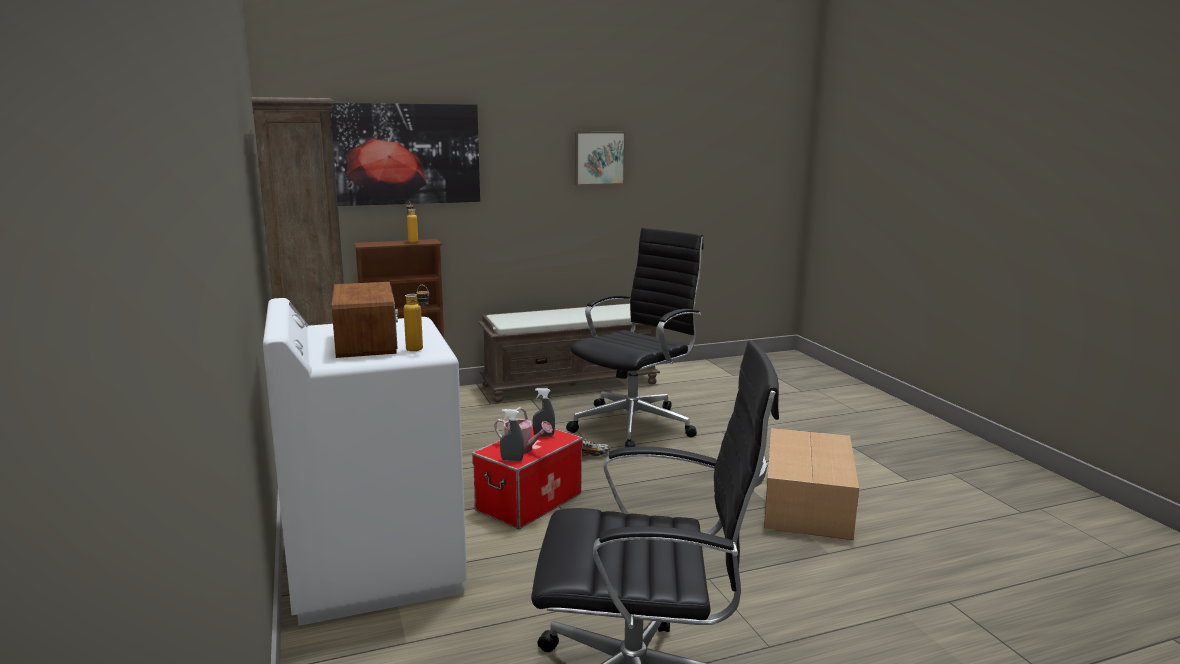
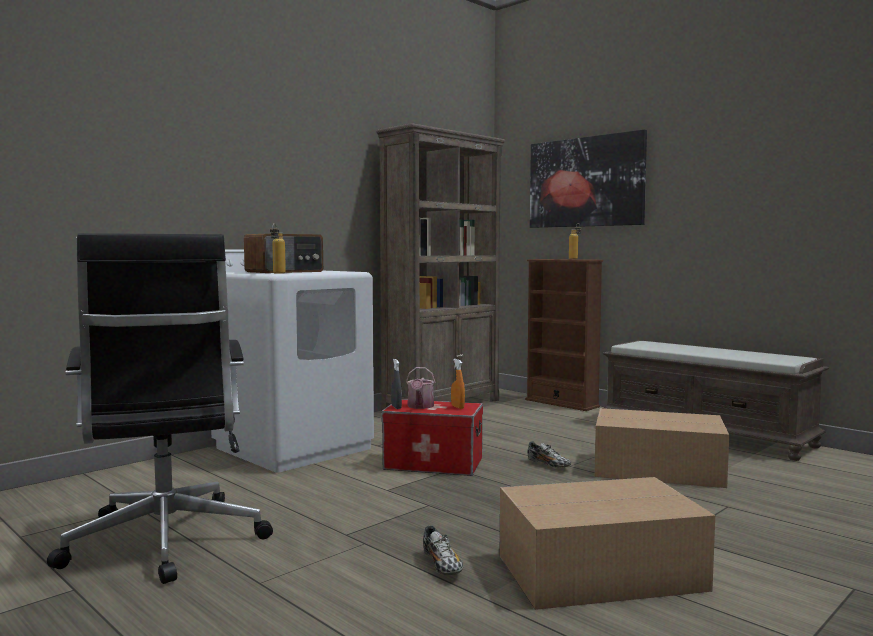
camera: 65 degrees right, 10 degrees down
(543, 435) = (457, 407): grey spray bottle -> orange spray bottle
(599, 158) = (780, 174): picture -> none
(635, 425) = (660, 470): black office chair -> cardboard box
(772, 555) = (442, 566): none -> shoe

